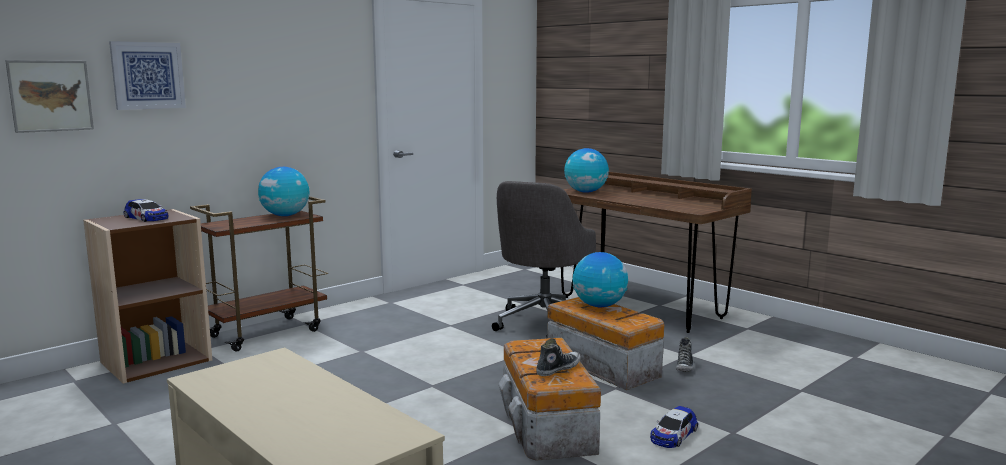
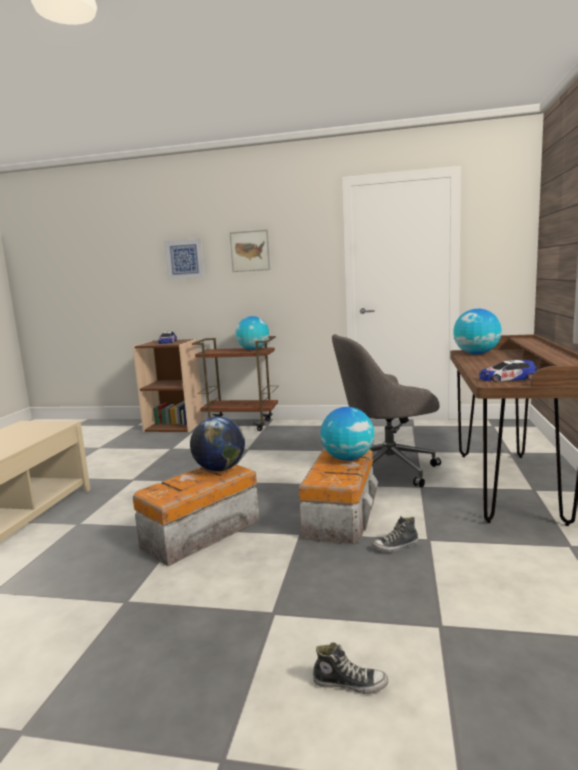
camera: 55 degrees right, 0 degrees up
(50, 96) = (138, 273): picture -> picture (250, 251)
(536, 346) = (219, 469): none -> globe
(558, 368) = (181, 487): shoe -> shoe (350, 683)
(673, 435) = (236, 585): toy car -> toy car (507, 379)

